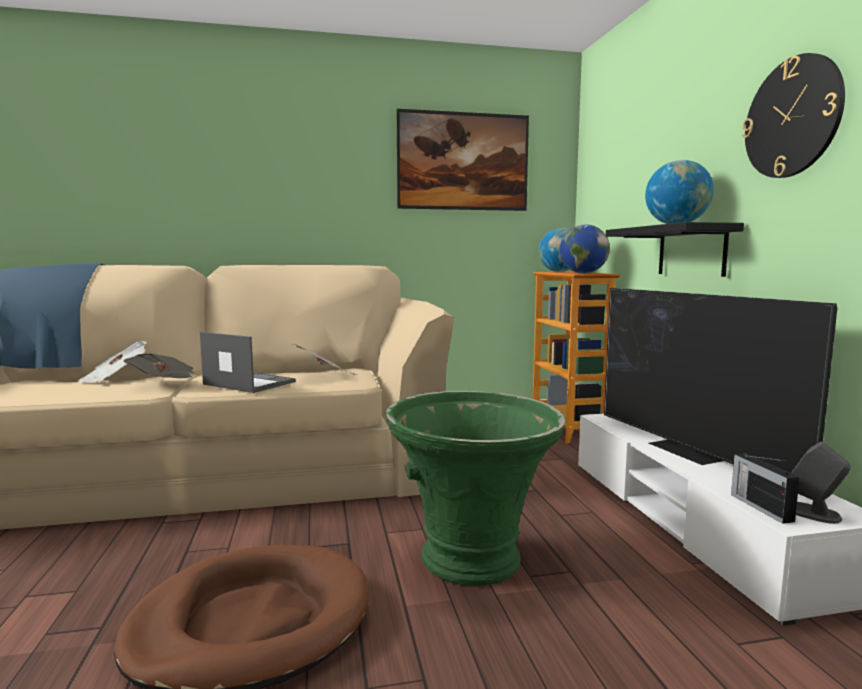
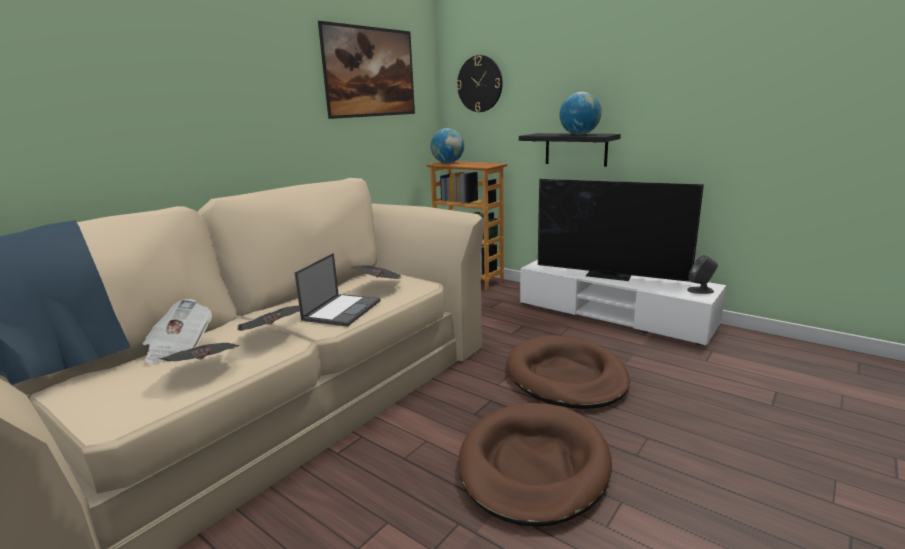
camera: 40 degrees left, 10 degrees up
(81, 392) = (204, 370): none -> newspaper
(248, 383) = (342, 310): laptop -> laptop turned 120 degrees clockwise
(472, 560) = (566, 376): green planter -> brown dog bed
(583, 273) = (483, 165): globe -> none
(760, 507) = (683, 294): radio -> none
(792, 118) = (655, 74): wall clock -> wall clock (479, 84)

